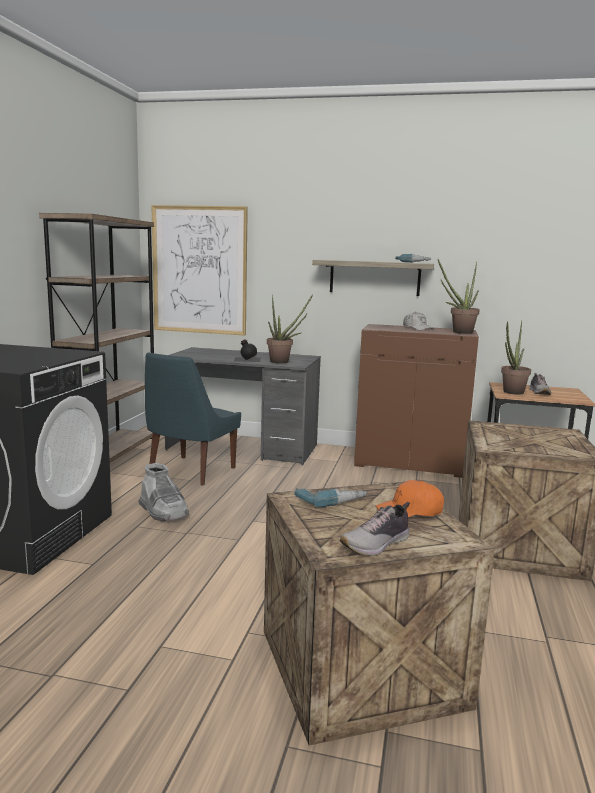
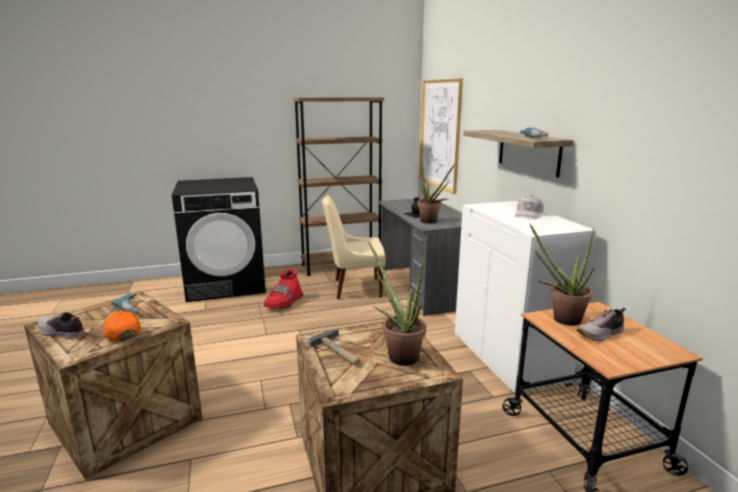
camera: 60 degrees right, 5 degrees up
(164, 512) = (284, 303): grey boot -> red boot
(190, 472) = (355, 288): blue chair -> beige chair
(410, 463) = (509, 358): brown cabinet -> white cabinet
(458, 332) = (542, 227): potted plant -> potted plant (398, 355)
(519, 445) = (339, 351): none -> hammer

